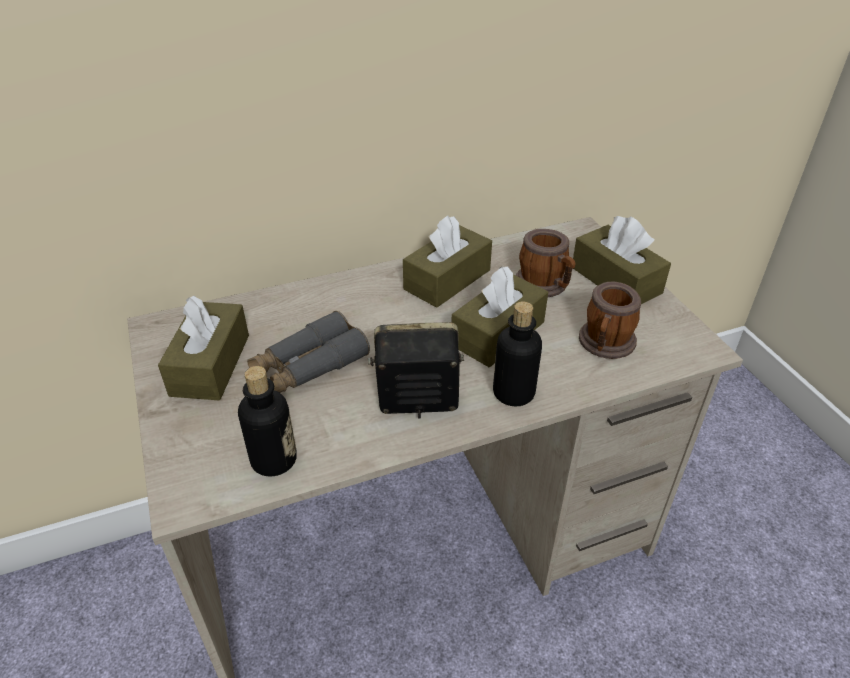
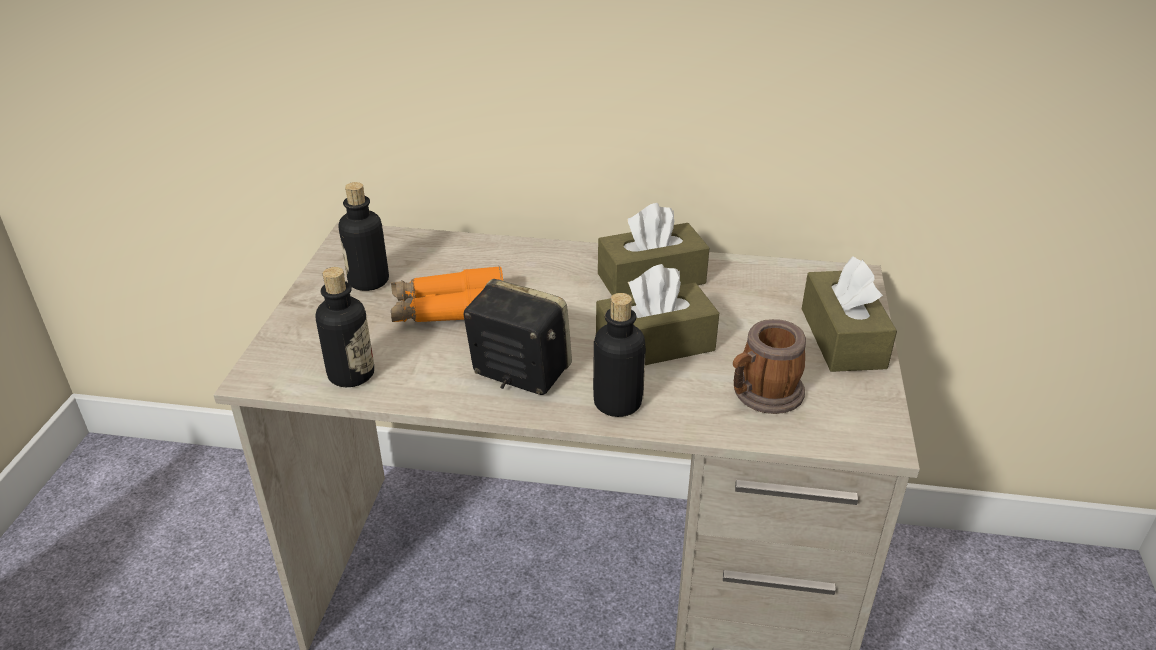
camera: 30 degrees right, 5 degrees down
(210, 365) = (368, 281): brown tissue box -> bottle
(309, 365) = (449, 310): grey binoculars -> orange binoculars
(545, 286) = (752, 317): mug -> none

